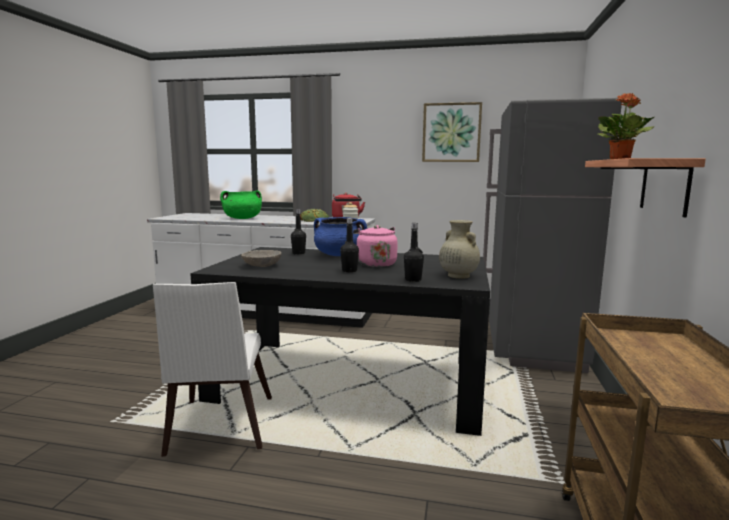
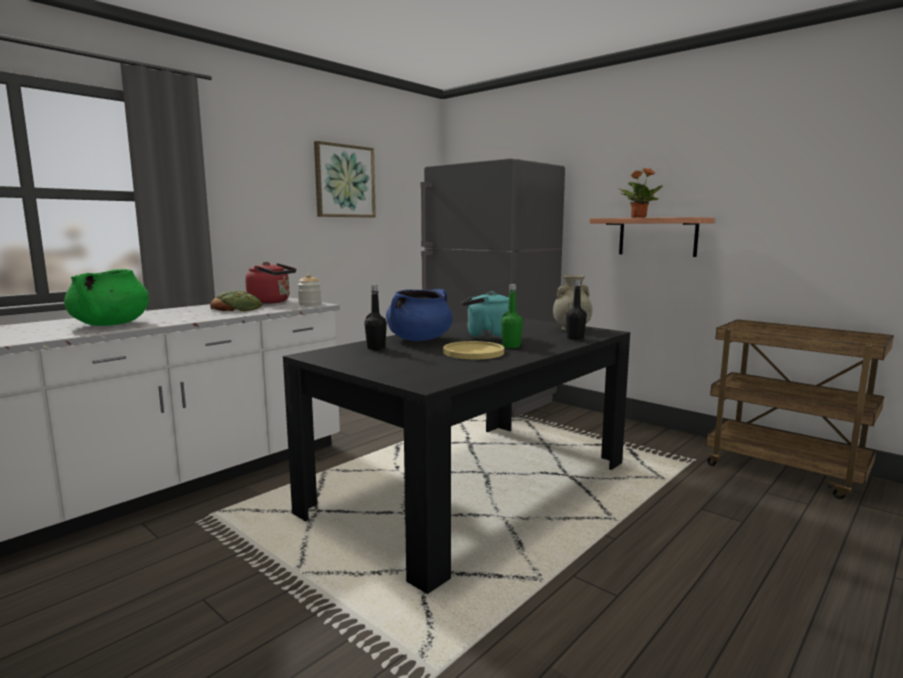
camera: 60 degrees left, 0 degrees up
(218, 429) = (518, 590): white chair -> none
(262, 266) = (431, 366): grey bowl -> none
(315, 267) = (473, 352): none -> yellow plate
(349, 271) = (511, 346): black bottle -> green bottle
(375, 264) = (487, 337): pink kettle -> turquoise kettle

